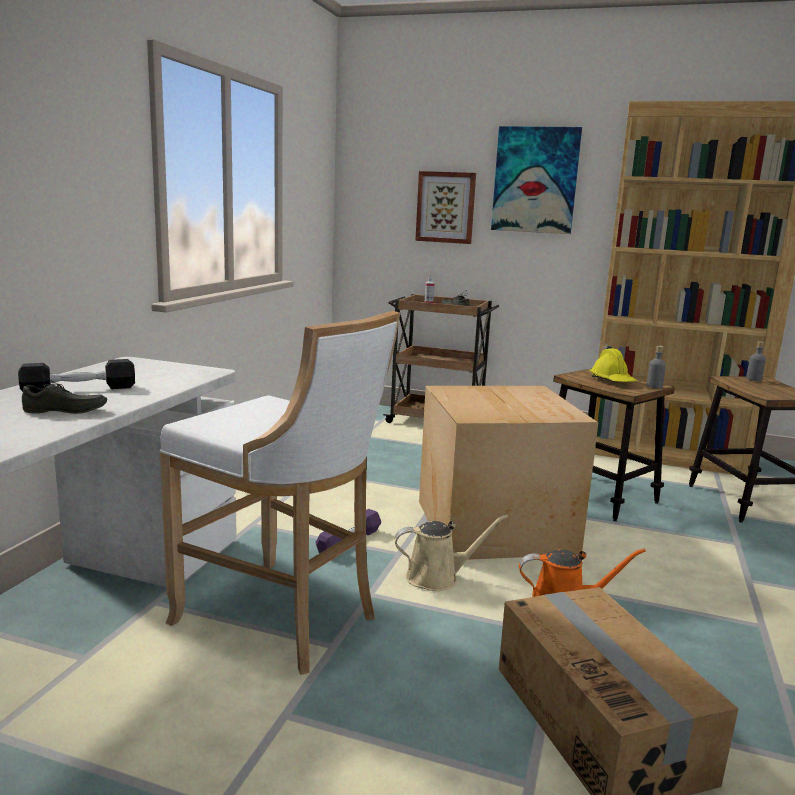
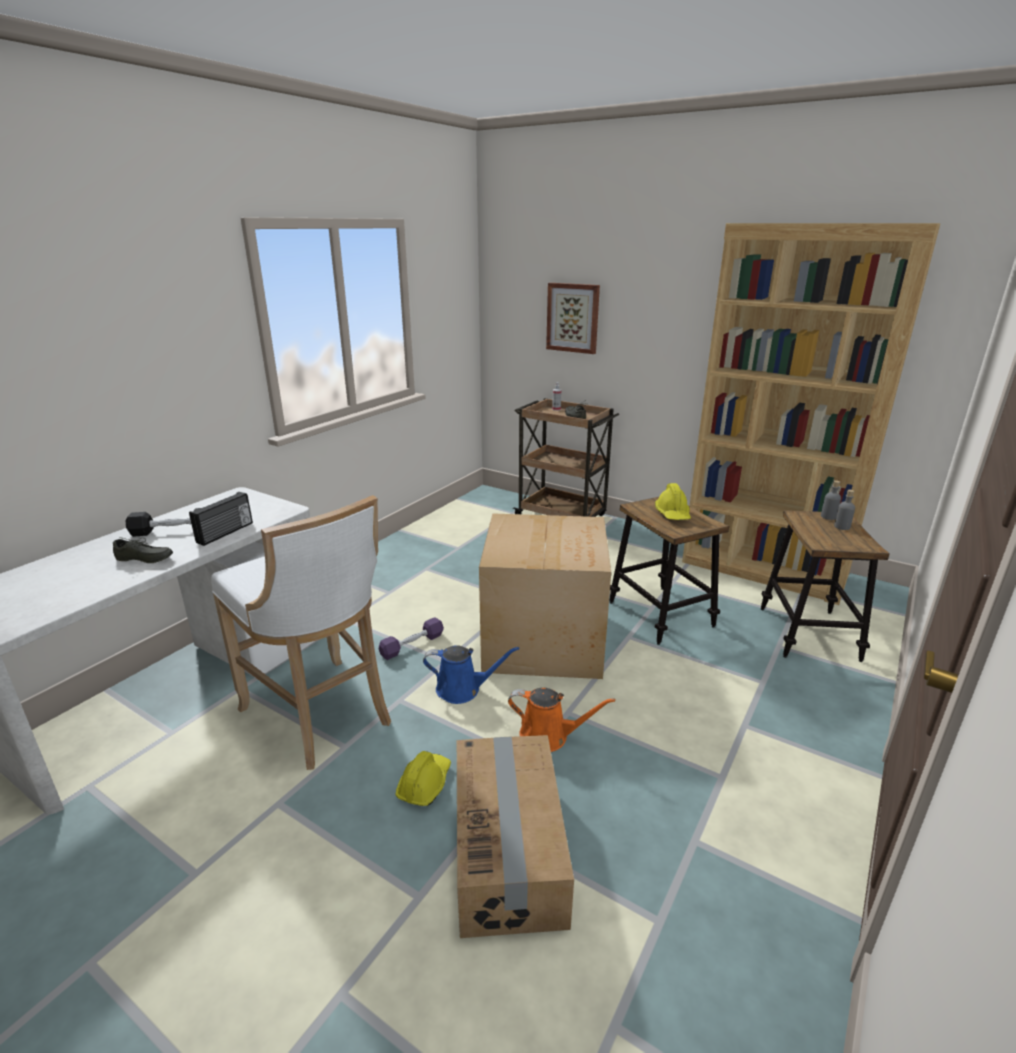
camera: 15 degrees right, 10 degrees up
(152, 389) = (226, 533): none -> radio
(437, 577) = (462, 689): beige watering can -> blue watering can
(456, 671) = (424, 784): none -> yellow hard hat
(535, 180) = (654, 293): picture -> none
(654, 386) = (707, 524): grey bottle -> grey bottle (842, 527)

